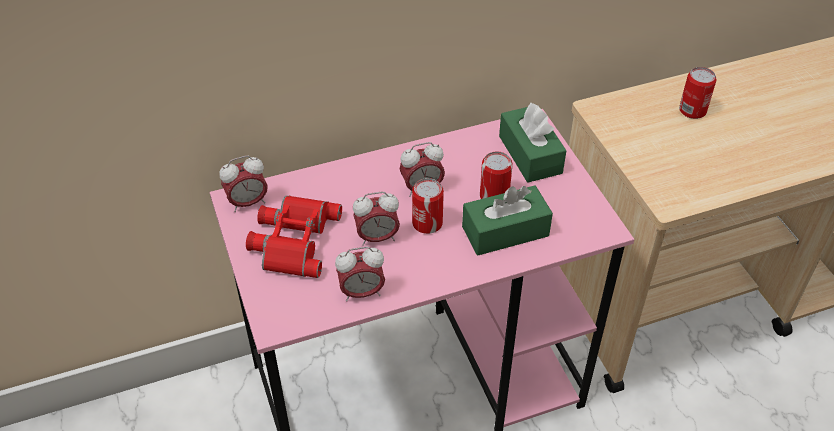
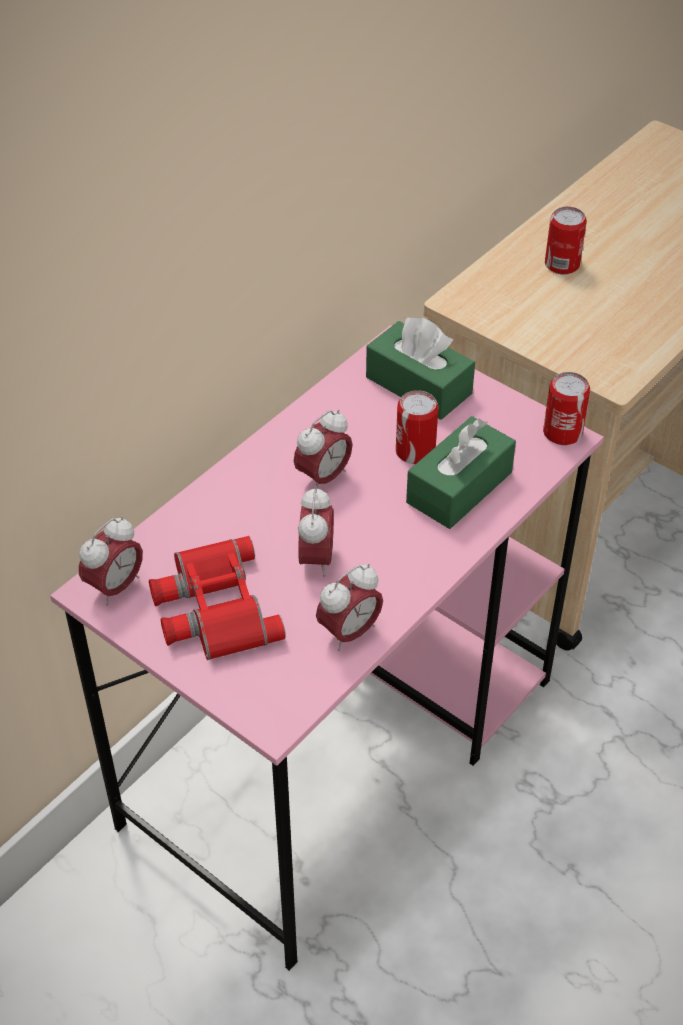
camera: 30 degrees left, 0 degrees up
(377, 238) = (316, 559): alarm clock -> alarm clock turned 45 degrees counterclockwise
(427, 223) = (362, 516): can -> can (562, 432)

